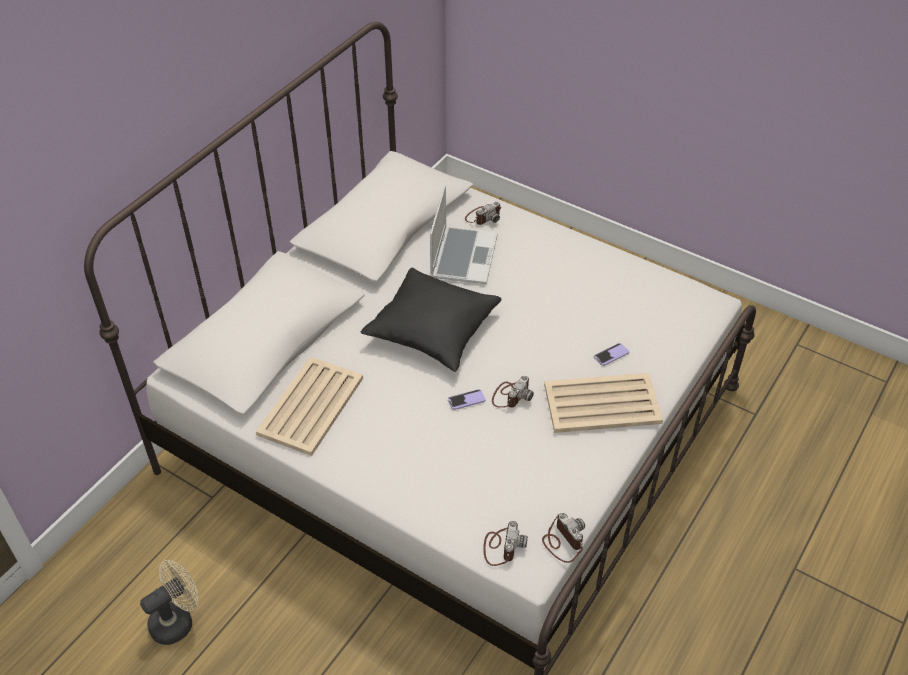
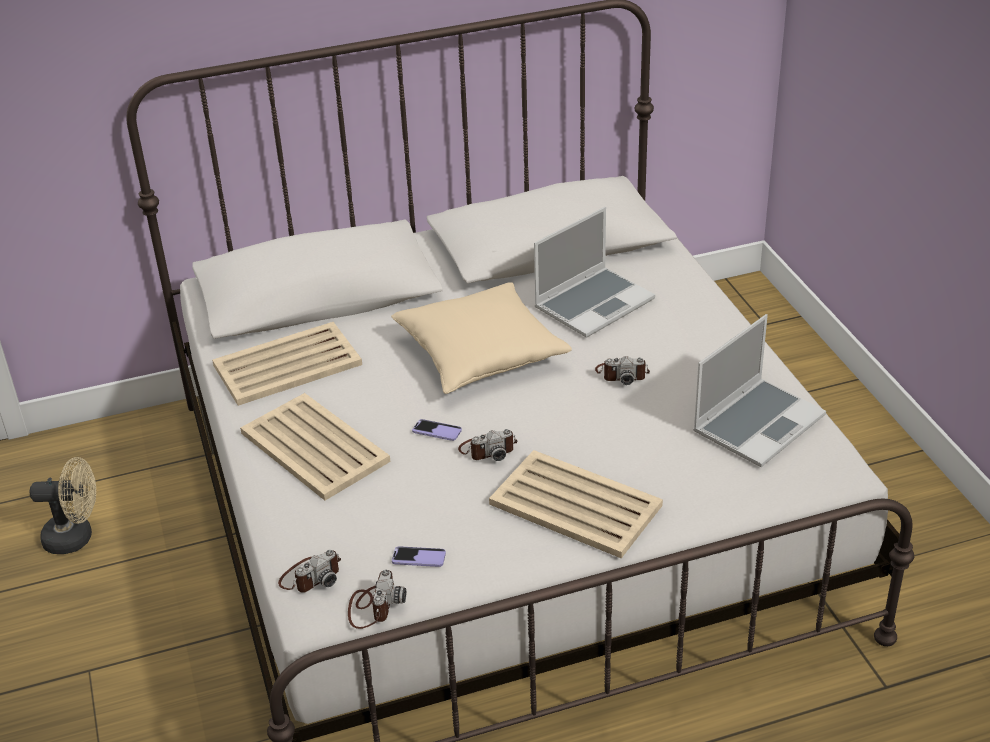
camera: 40 degrees right, 10 degrees down
(402, 457) = (315, 448): none -> beige tray
(432, 329) = (480, 354): black pillow -> beige pillow
(483, 216) = (661, 276): camera -> camera (622, 374)
(611, 355) = (646, 465): phone -> phone (418, 558)
(640, 293) = (758, 423): none -> laptop

